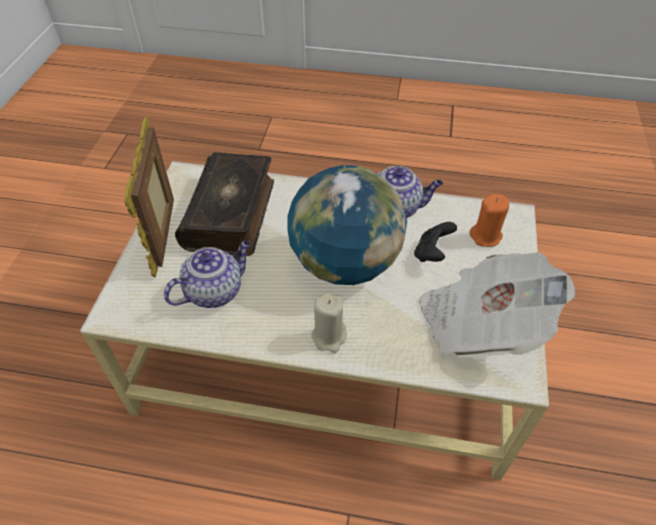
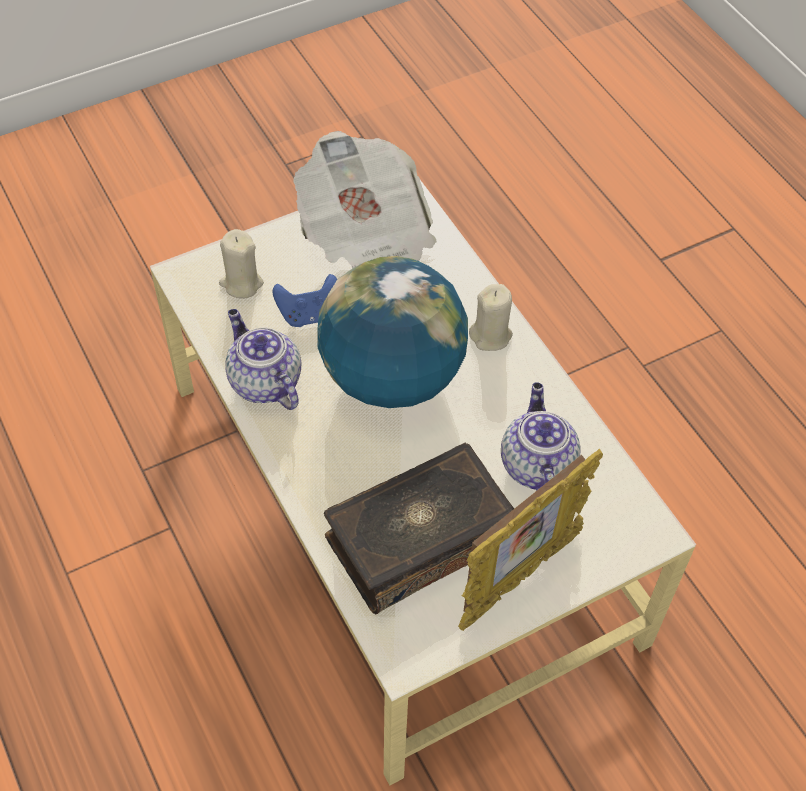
camera: 130 degrees left, 5 degrees up
(215, 291) = (535, 464): teapot -> teapot turned 75 degrees clockwise
(432, 253) = (309, 314): black game controller -> blue game controller
(486, 236) = (241, 283): orange candle -> beige candle

